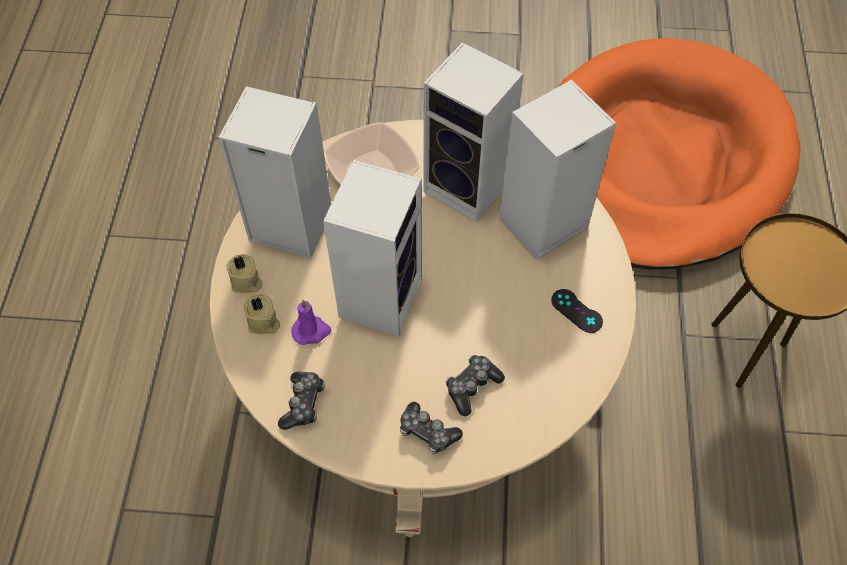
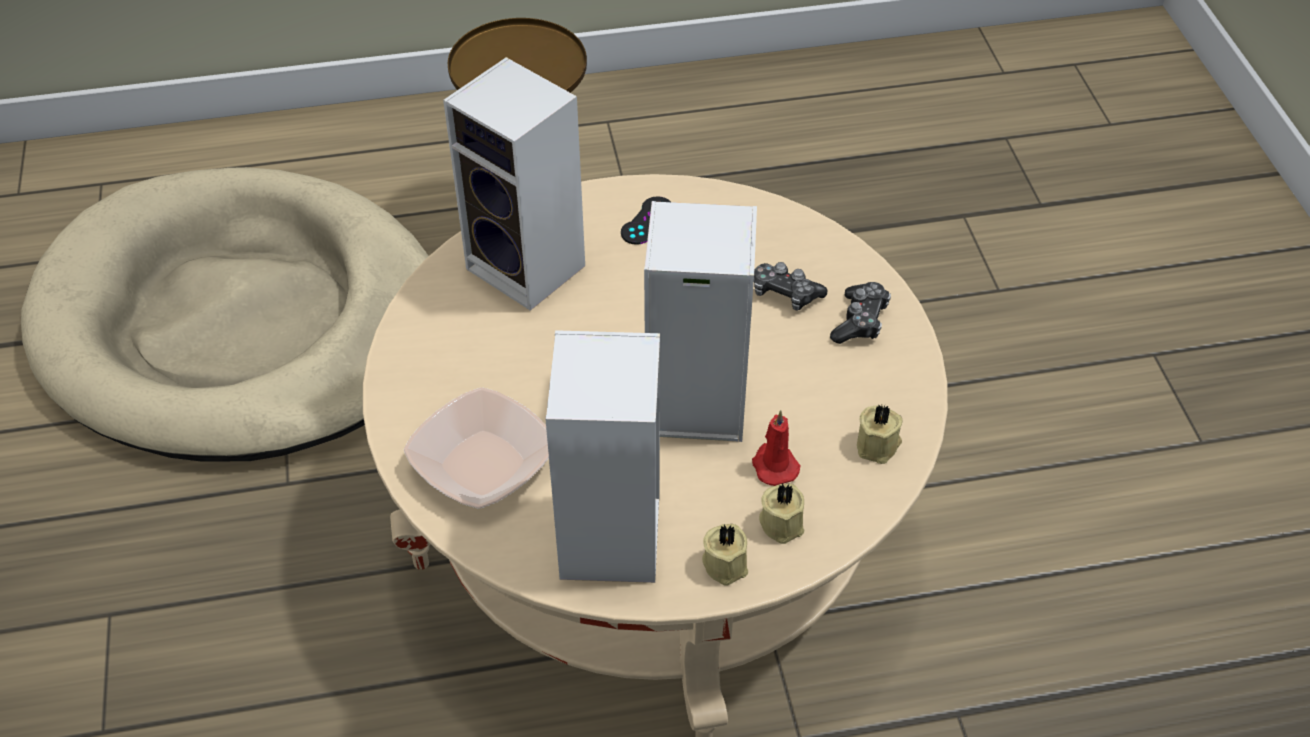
camera: 105 degrees left, 10 degrees down
(303, 404) = (879, 445): game controller -> beige candle
(311, 331) = (774, 465): purple candle -> red candle
(470, 187) = (485, 348): speaker -> none
(658, 160) = (241, 324): orange dog bed -> beige dog bed

